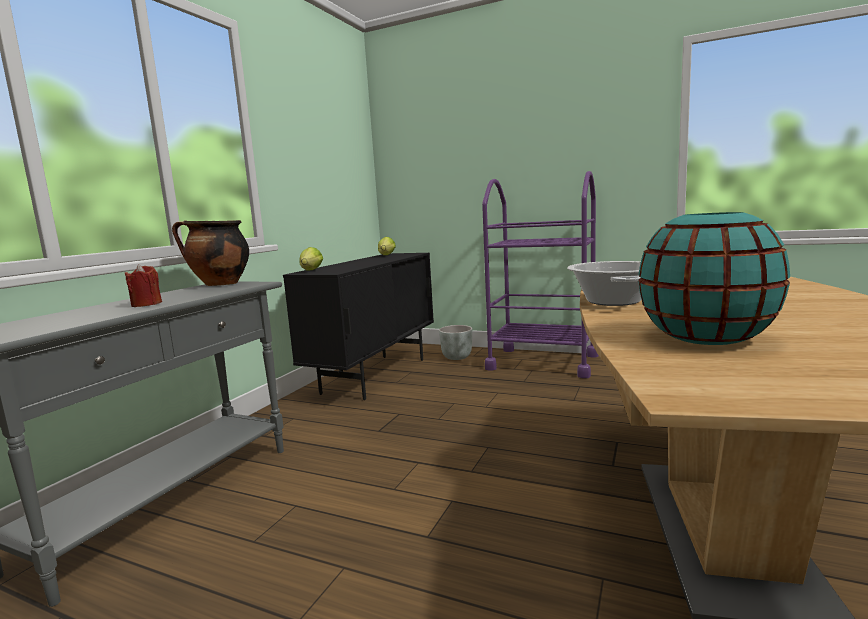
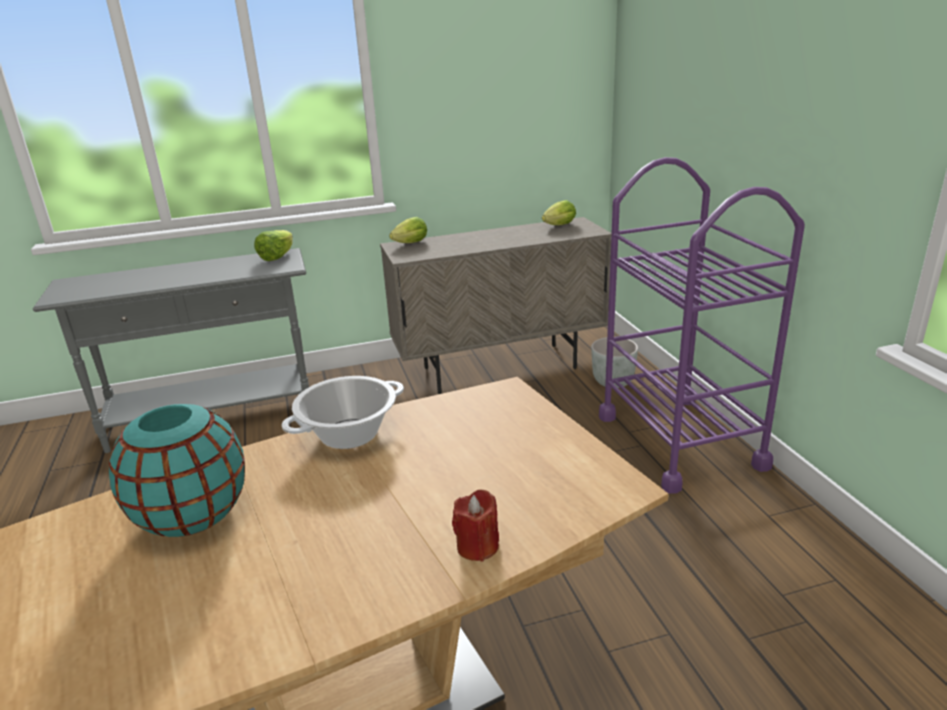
camera: 50 degrees right, 15 degrees up
(146, 304) = (180, 277): red candle -> red candle (477, 546)
(219, 284) = (277, 257): cooking pot -> lettuce
(376, 375) = (500, 368): black cabinet -> beige cabinet

